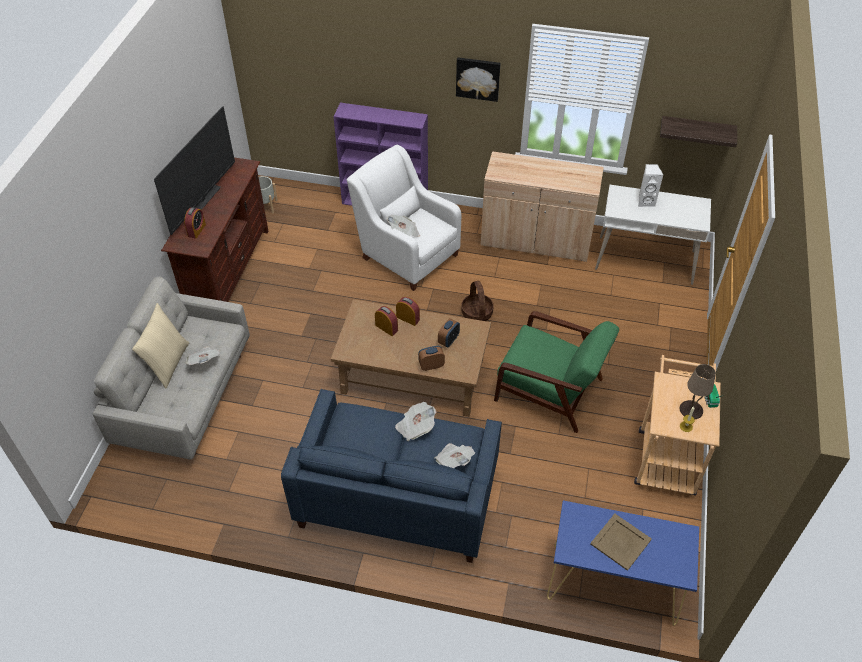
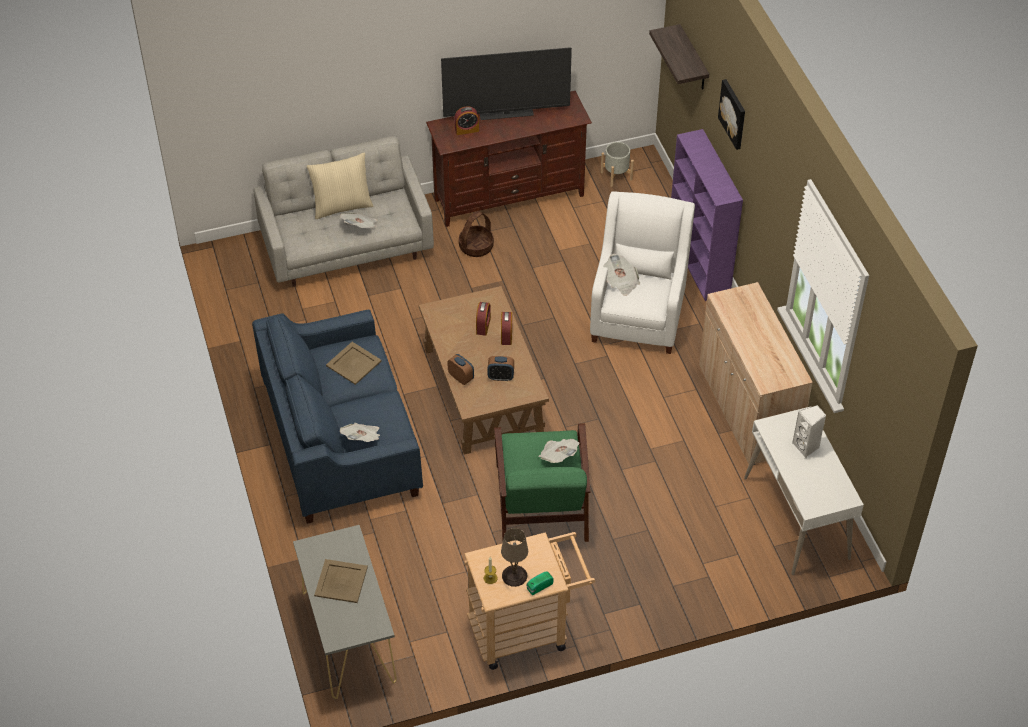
camera: 60 degrees right, 0 degrees up
(364, 430) = (354, 363): none -> beige tray
(415, 427) = (382, 397): newspaper -> newspaper (558, 456)
(476, 313) = (600, 404): basket -> basket (476, 246)
(478, 78) = (775, 198): picture -> picture (733, 113)
(612, 584) = (348, 636): blue console table -> grey console table
(696, 131) = (883, 417): shelf -> shelf (693, 59)

